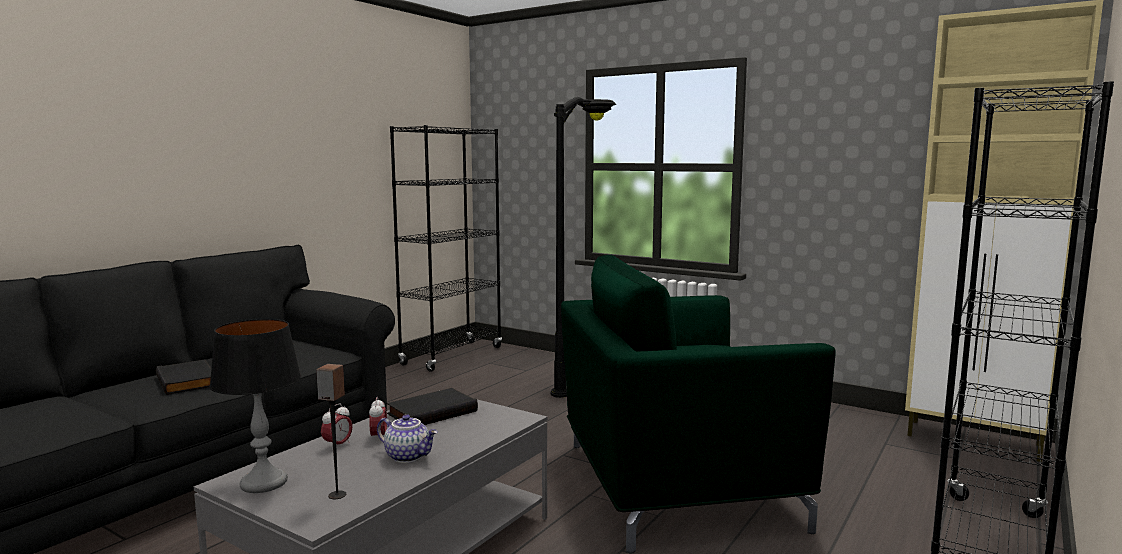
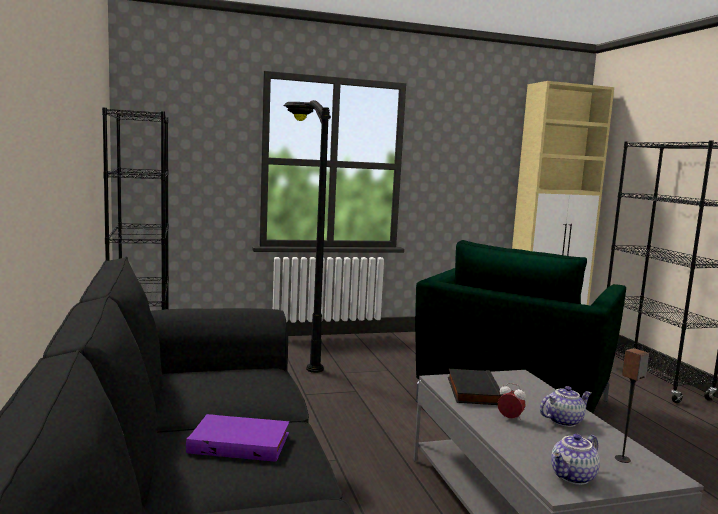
camera: 50 degrees left, 0 degrees up
(189, 381) = (240, 442): black book -> purple book
(264, 483) = (573, 477): table lamp -> teapot
(337, 445) = (512, 434): alarm clock -> none

